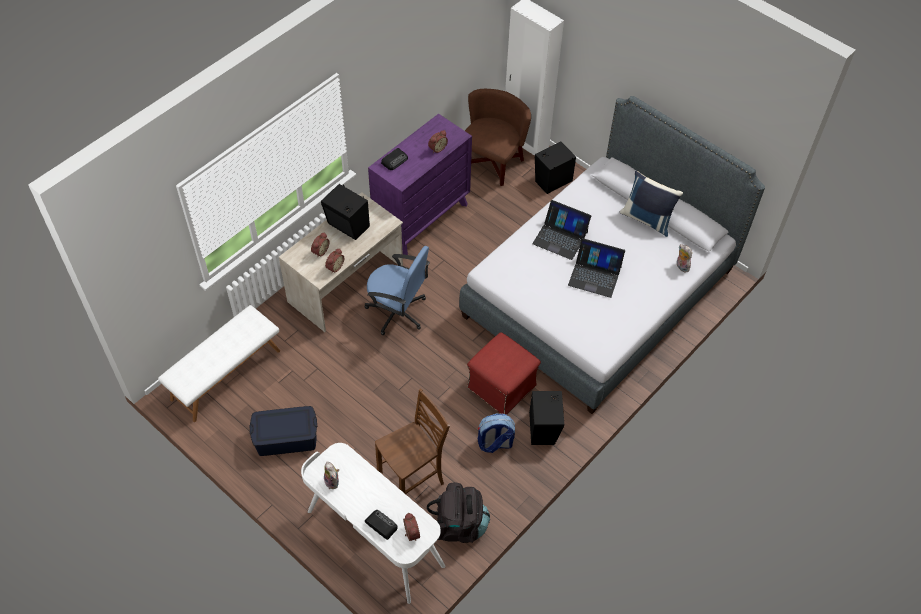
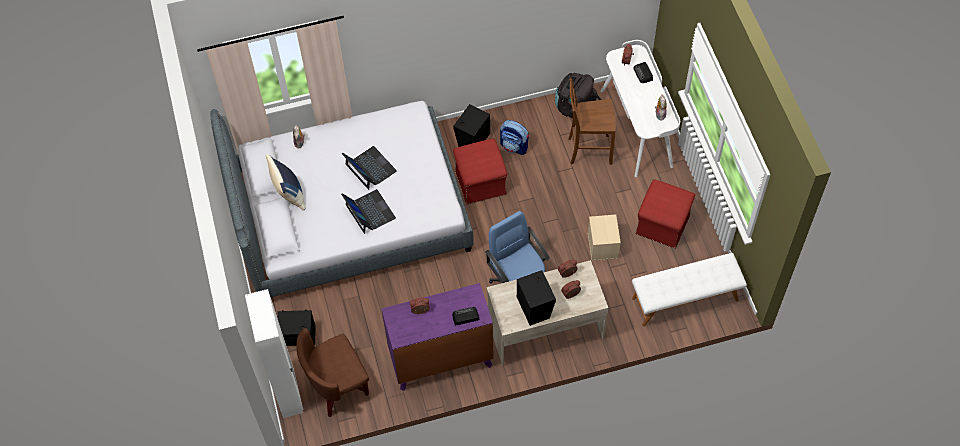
camera: 145 degrees left, 5 degrees up
(286, 438) = (662, 225): blue storage box -> red ottoman
(336, 386) = (603, 245): none -> beige storage box

